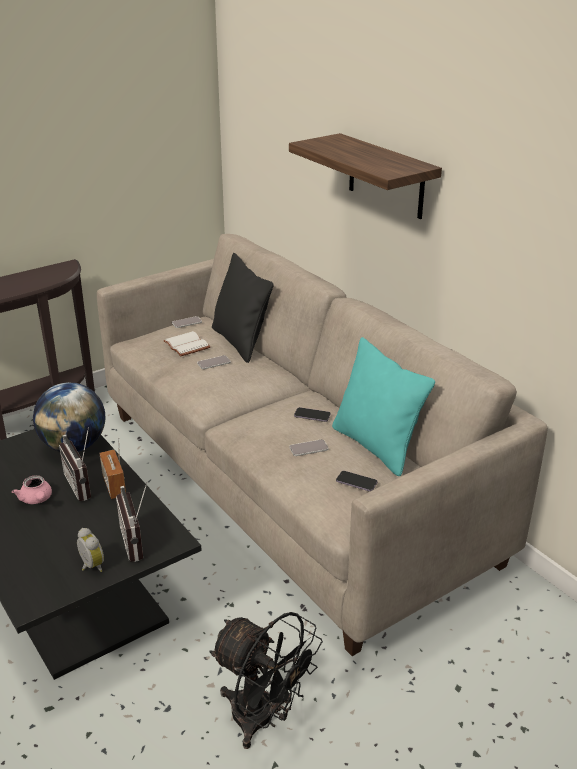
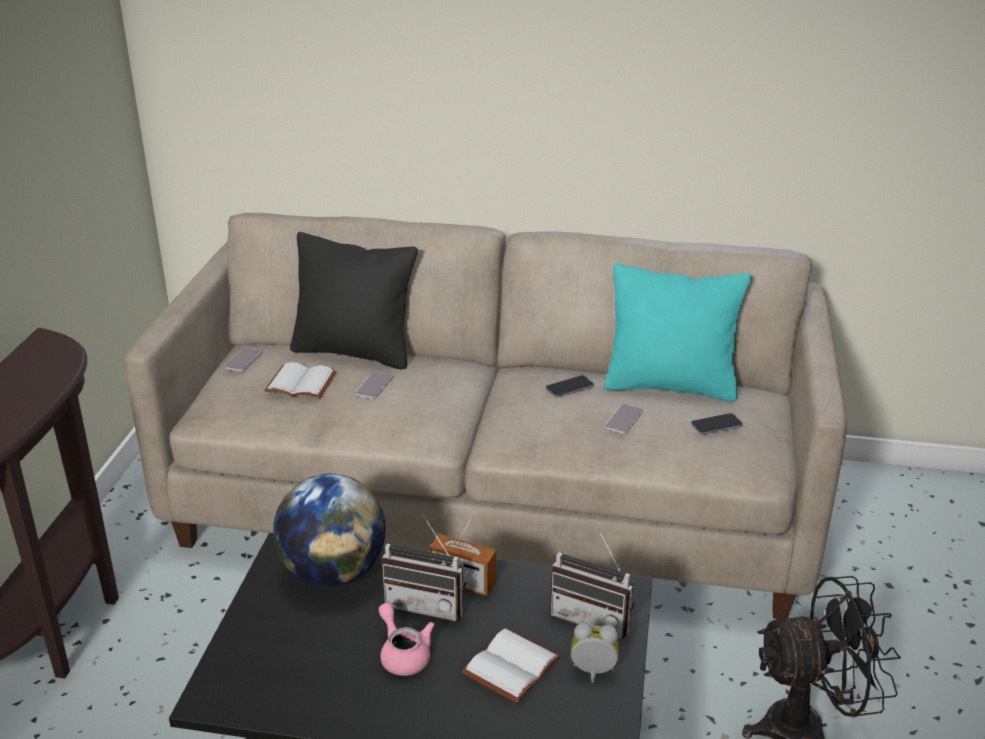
camera: 45 degrees left, 0 degrees up
(36, 500) = (403, 654): pink teapot -> pink teapot turned 135 degrees counterclockwise
(66, 536) = (510, 664): none -> white book
(386, 176) = (524, 66): shelf -> none

